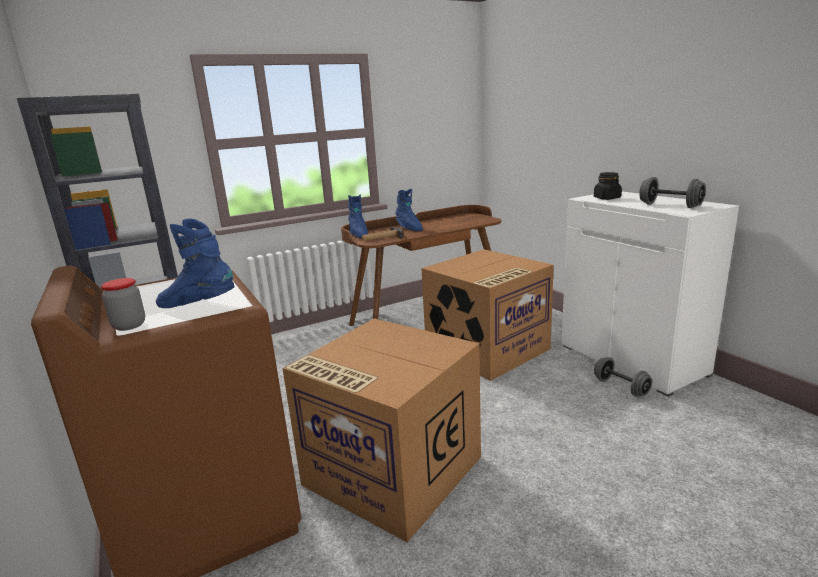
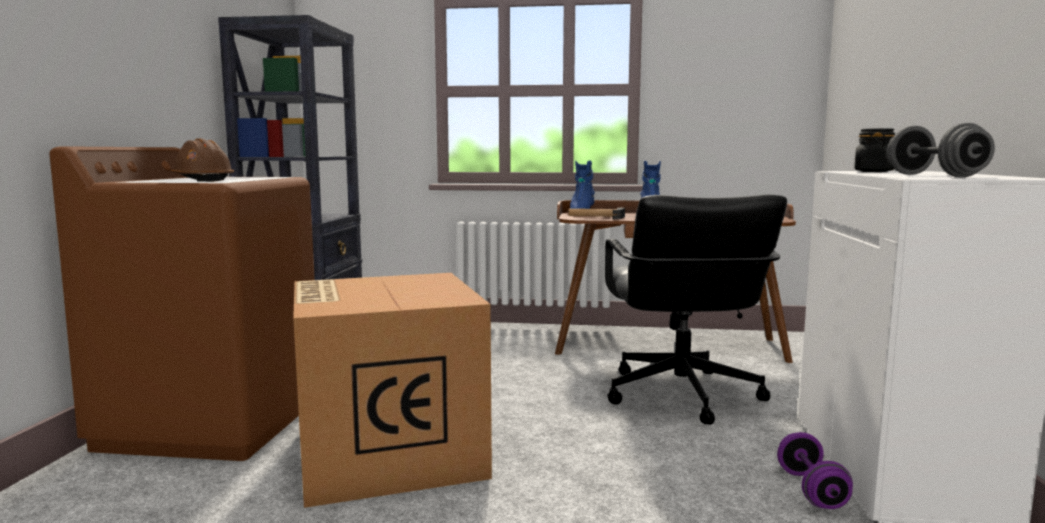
camera: 35 degrees right, 10 degrees down
(129, 325) = (135, 181): jar -> none
(198, 305) = (202, 180): blue boot -> brown hard hat
(487, 350) = (680, 395): cardboard box -> black office chair
(621, 387) = (811, 490): grey dumbbell -> purple dumbbell

